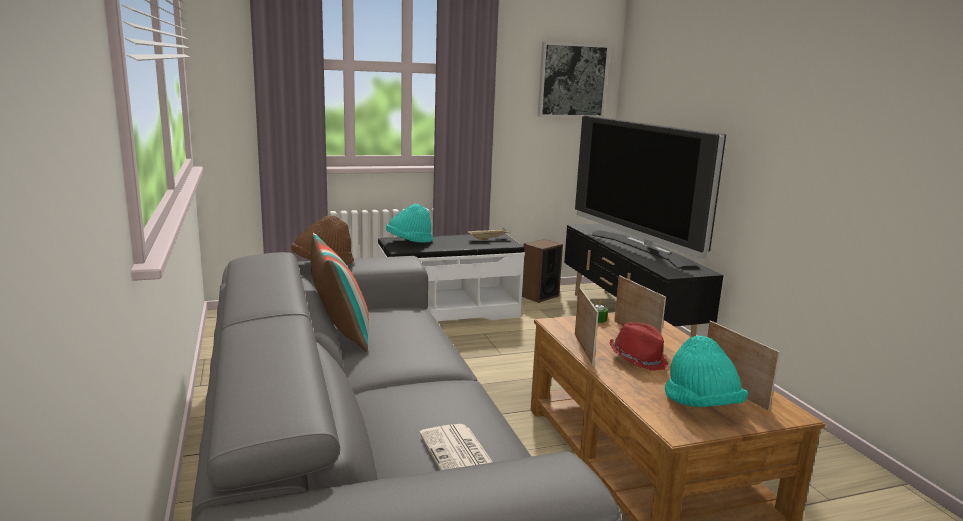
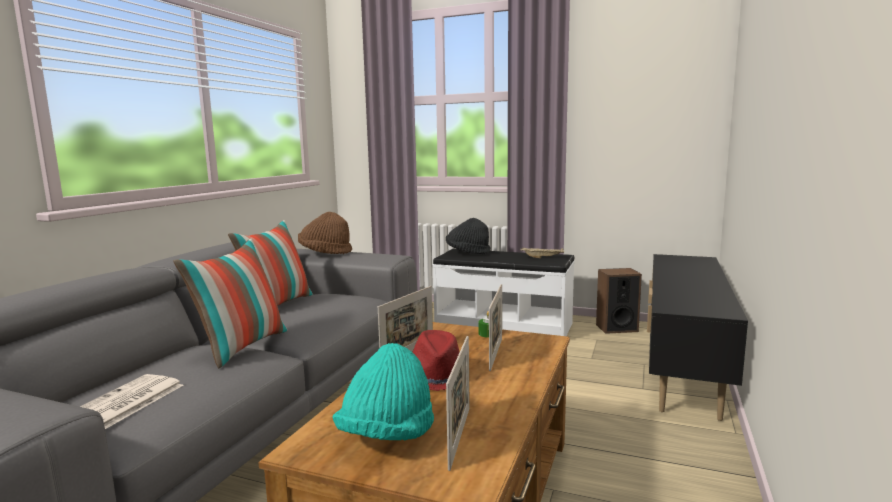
camera: 40 degrees right, 5 degrees down
(409, 242) = (467, 253): turquoise hat -> black hat
(421, 383) = (241, 347): none -> pillow
(572, 80) = (667, 96): picture -> none
(641, 249) = (690, 282): television -> none

